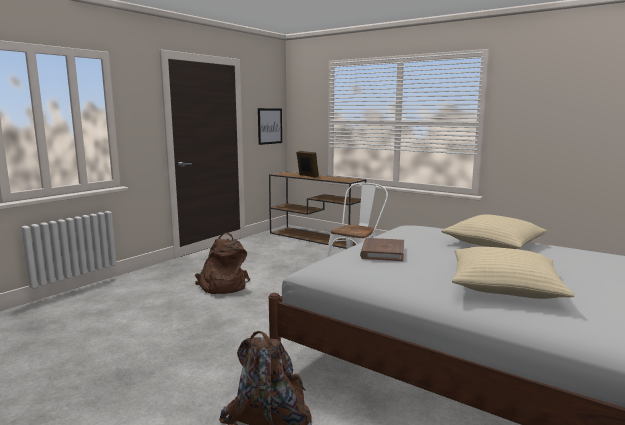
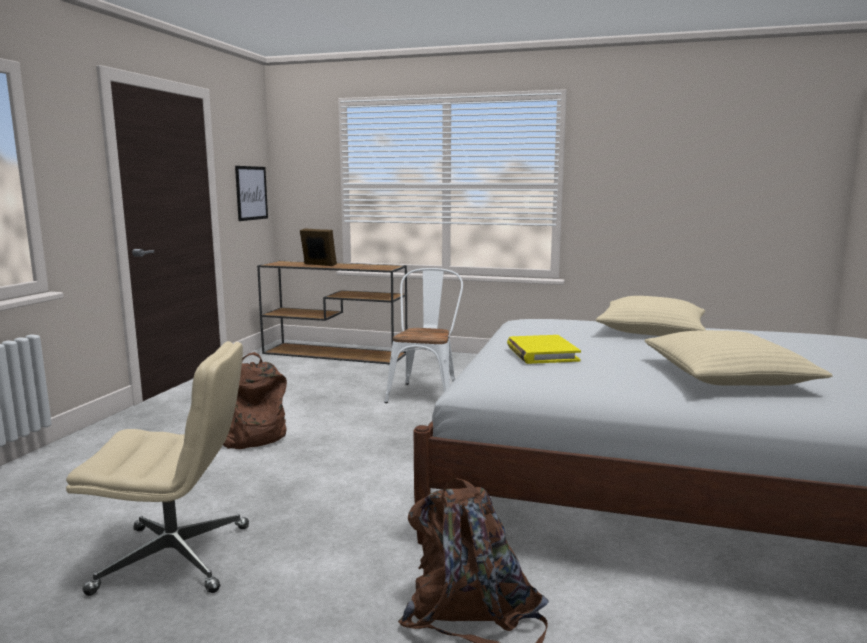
camera: 20 degrees left, 0 degrees up
(132, 353) = (176, 558): none -> beige office chair
(382, 252) = (541, 353): brown book -> yellow book

